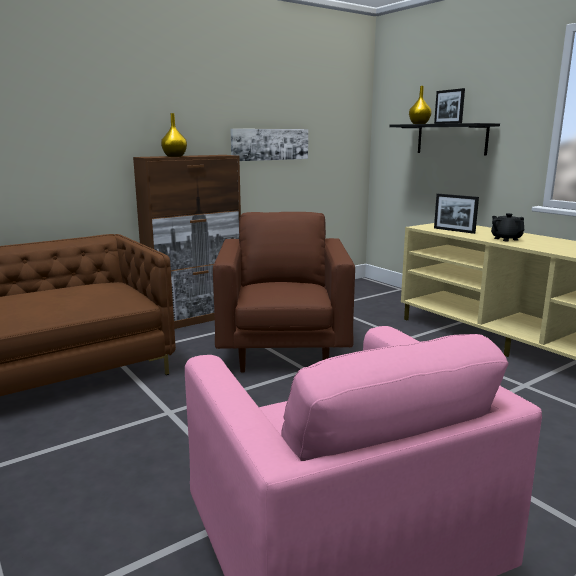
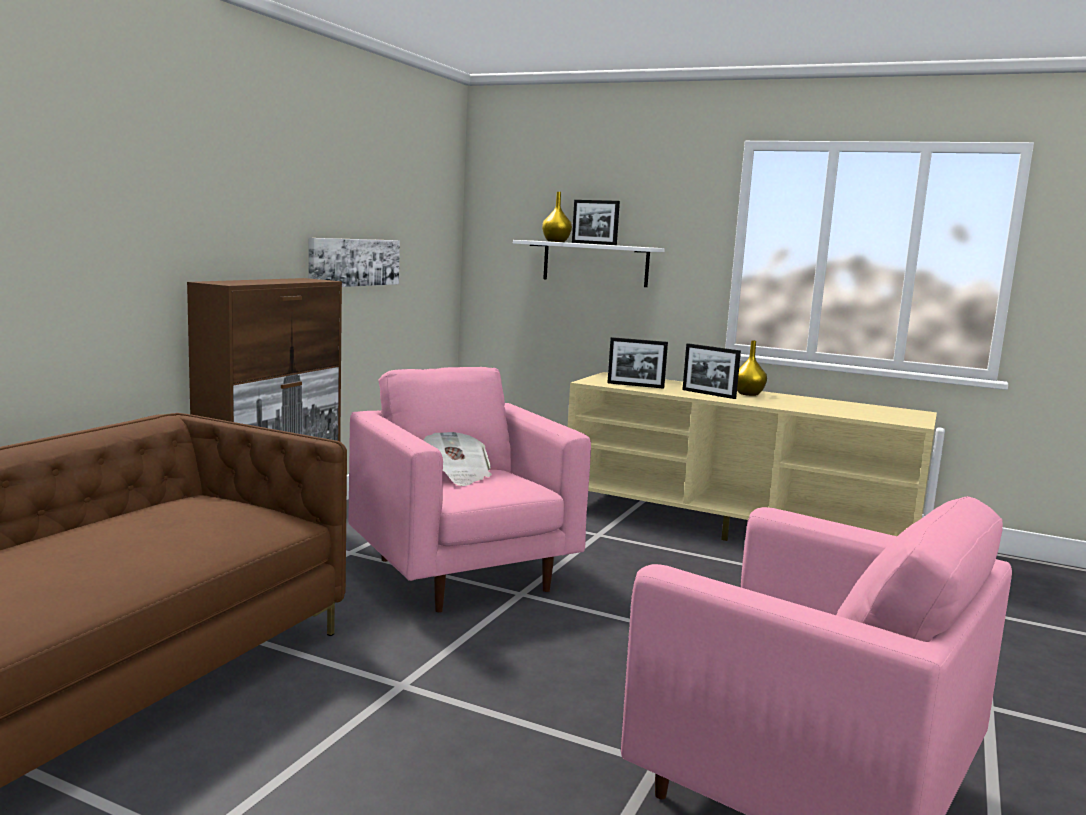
camera: 30 degrees left, 5 degrees down
(175, 156) = (258, 282): yellow vase -> yellow vase (748, 394)
(272, 284) = (456, 476): none -> newspaper
(283, 351) = (462, 574): brown armchair -> pink armchair
(451, 139) = (595, 263): black shelf -> white shelf
(506, 239) = (708, 394): black teapot -> picture frame

